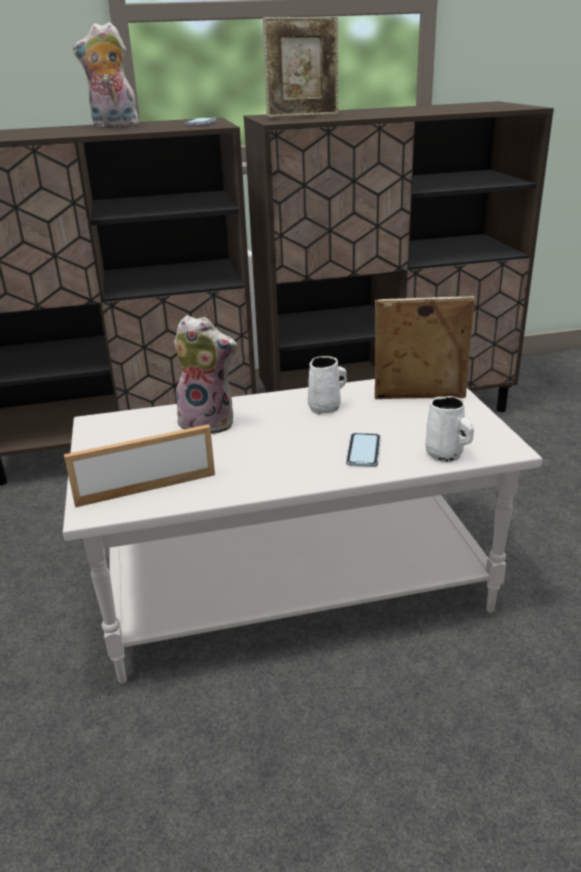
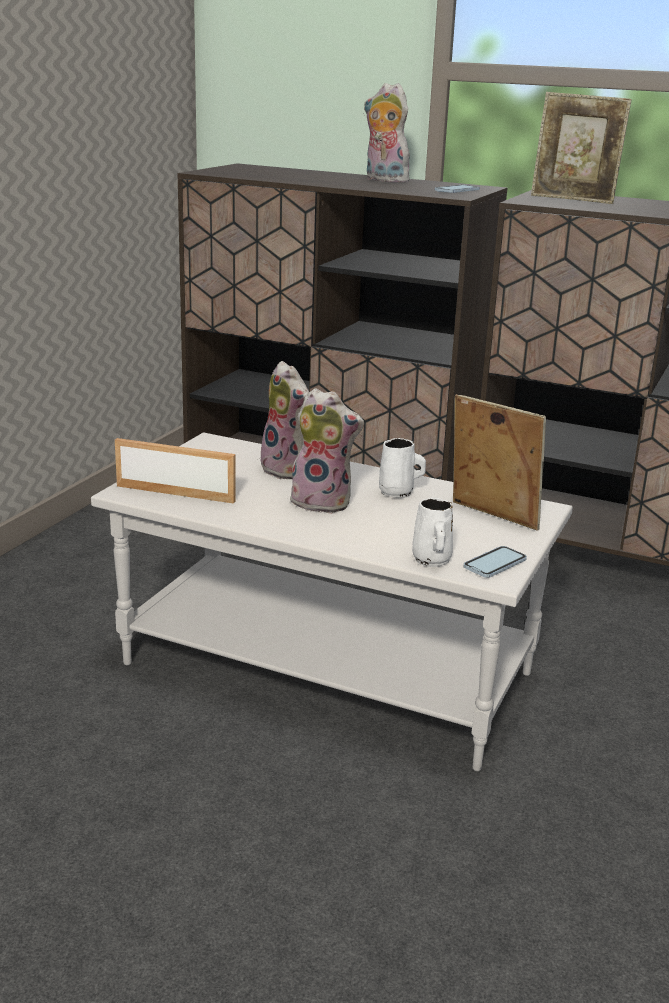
camera: 35 degrees right, 5 degrees down
(286, 440) = (323, 502): none -> plush toy
(363, 451) = (369, 532): phone -> phone (495, 564)

